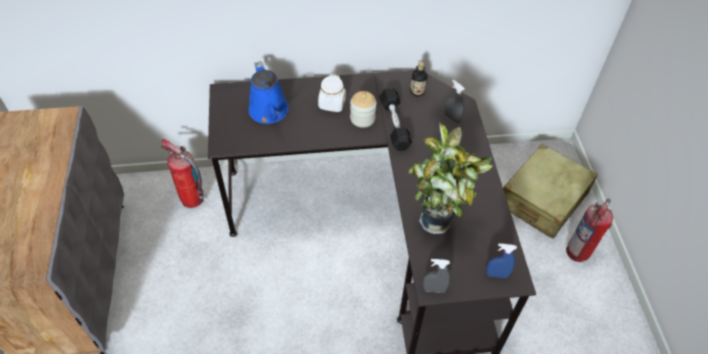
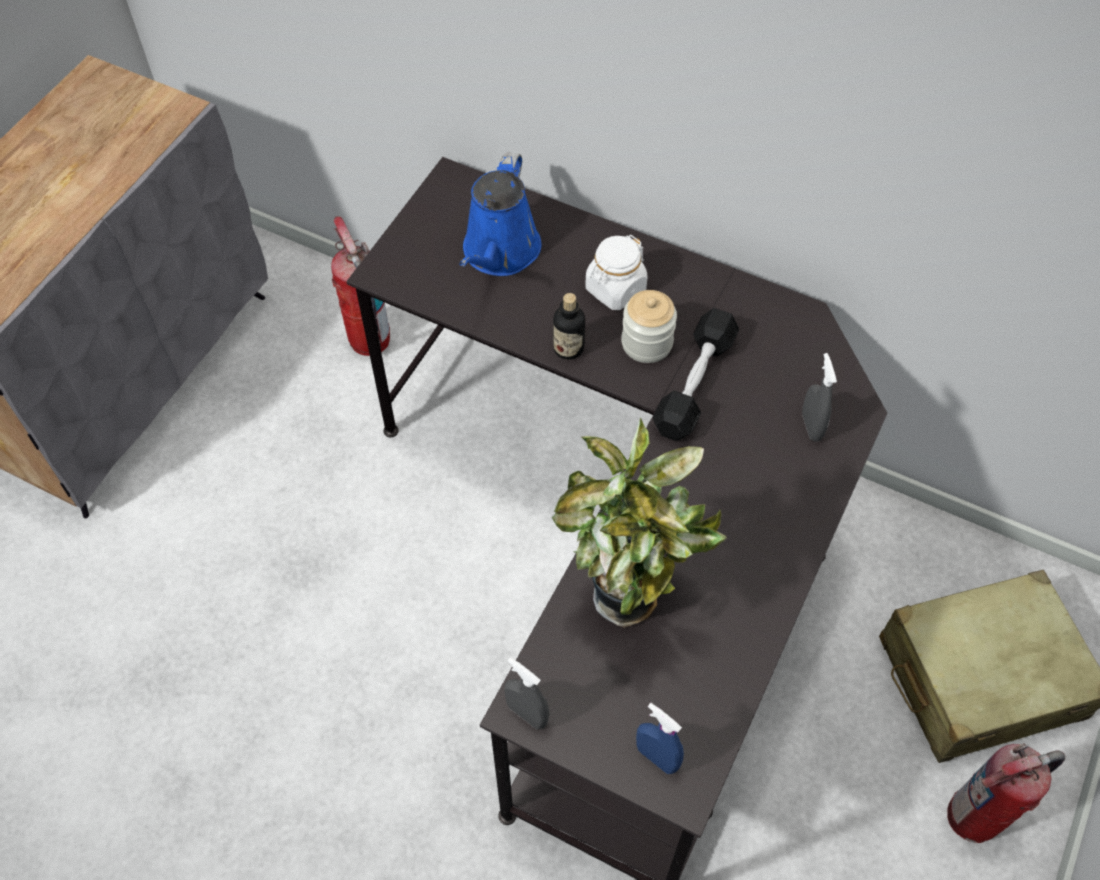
camera: 35 degrees right, 5 degrees up
(417, 92) = (786, 343): bottle -> bottle (568, 348)

